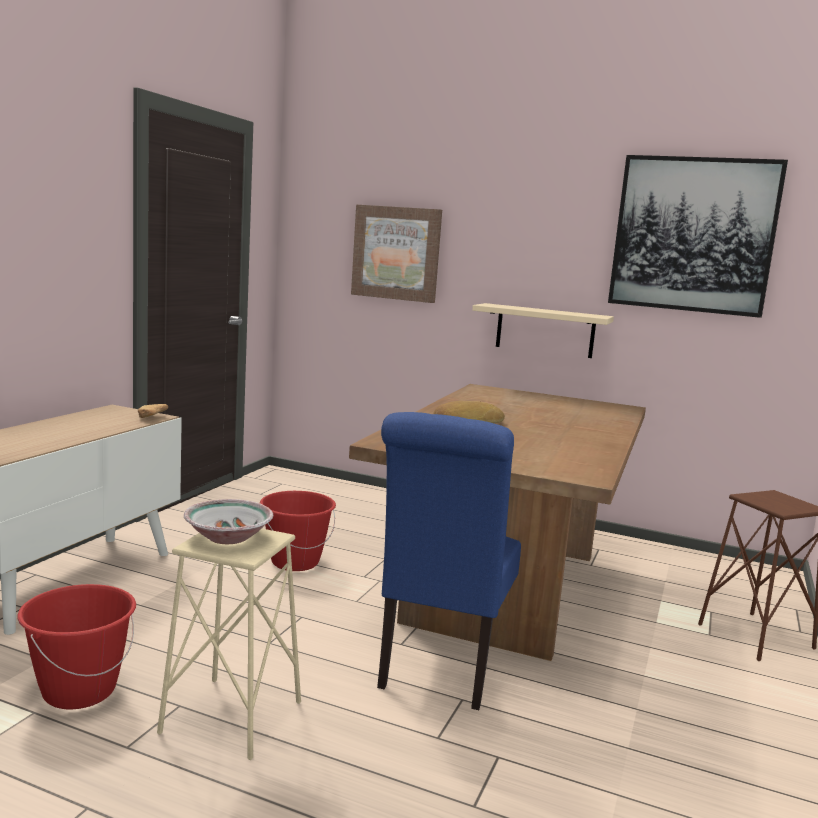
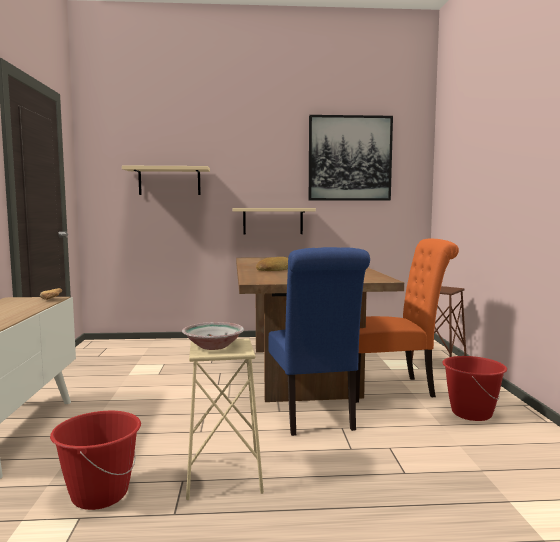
camera: 25 degrees left, 5 degrees down
(295, 562) = (166, 386): red bucket -> red bucket (471, 413)
(396, 253) = (169, 181): picture -> beige shelf
(616, 658) = (391, 389): none -> orange chair

